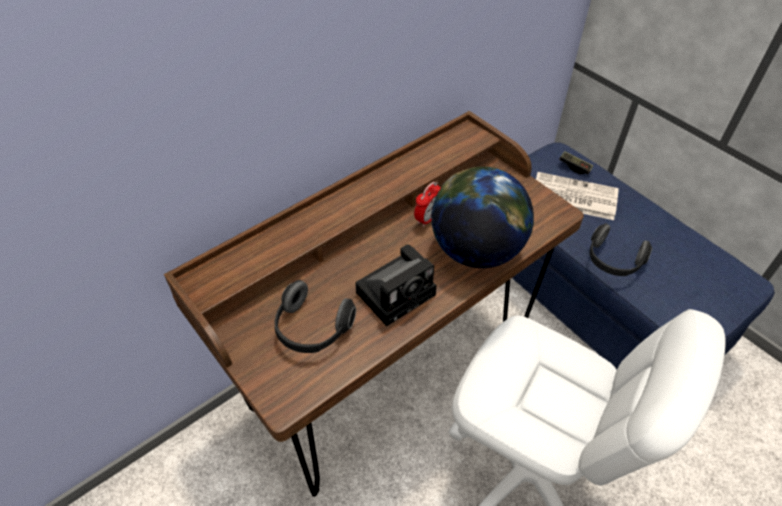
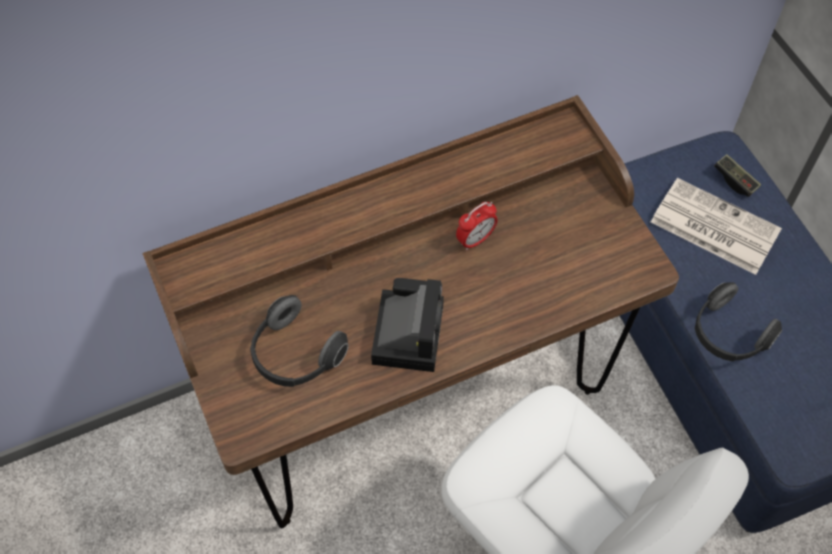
camera: 15 degrees right, 10 degrees up
(397, 291) = (407, 331): camera -> camera turned 60 degrees counterclockwise
(476, 251) = (521, 298): globe -> none

